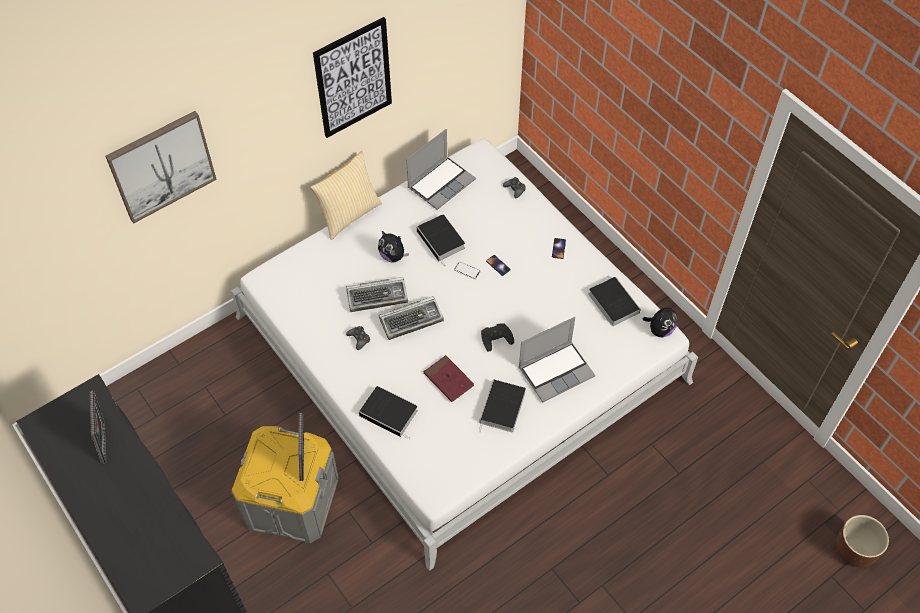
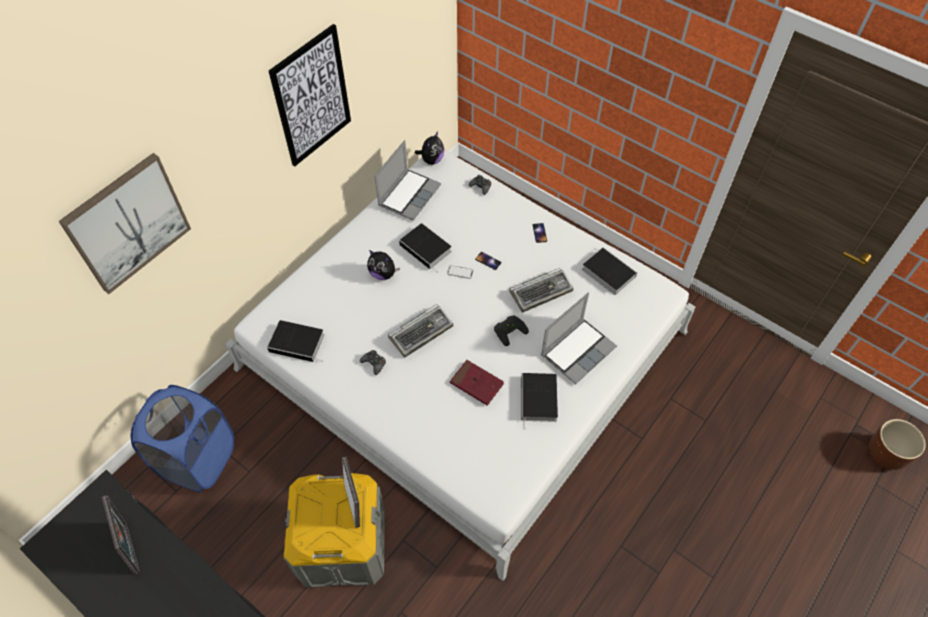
camera: 15 degrees left, 0 degrees up
(183, 393) = (199, 459): none -> blue laundry basket
(348, 214) = (327, 243): pillow -> none
(378, 296) = (380, 316): keyboard -> keyboard (541, 292)
(390, 413) = (428, 432): book -> book (298, 343)
(660, 330) = (659, 288): plush toy -> plush toy (431, 160)

